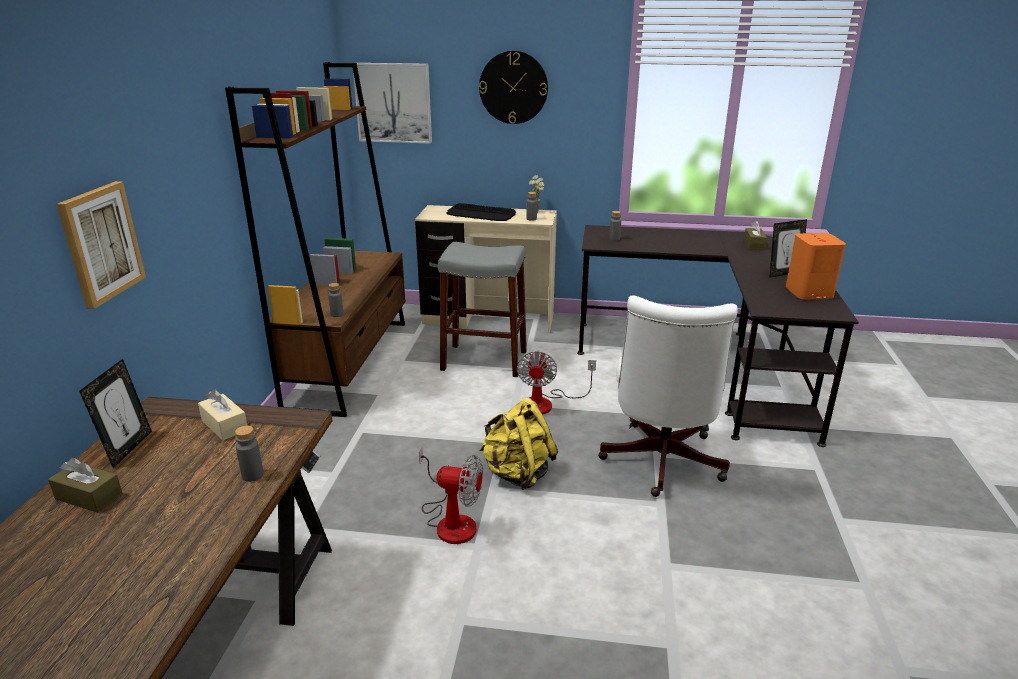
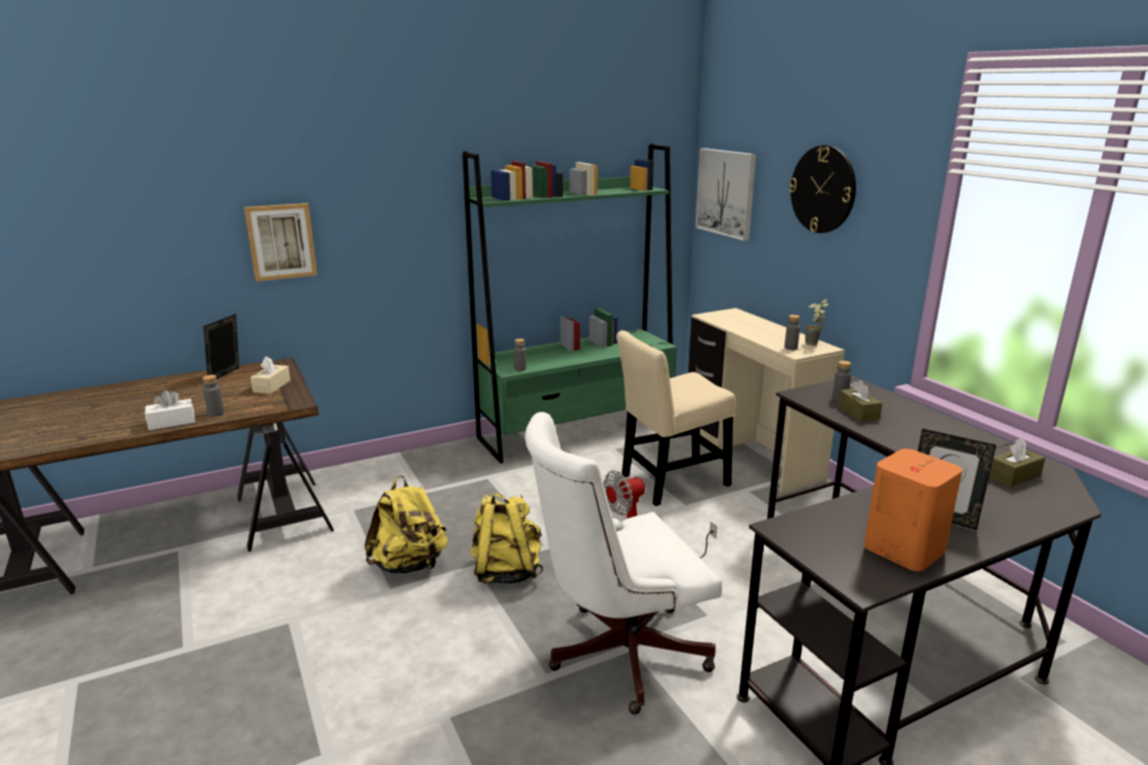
camera: 55 degrees right, 5 degrees down
(89, 497) = (170, 386): brown tissue box -> brown tissue box (858, 412)
(128, 448) = (227, 375): picture frame -> picture frame turned 135 degrees clockwise
(230, 511) = (172, 422): none -> white tissue box
(349, 362) = (578, 430): brown bookcase -> green bookcase
(451, 520) = (409, 565): fan -> yellow backpack
(481, 214) = (757, 329): keyboard -> none
(484, 360) = (670, 482): grey stool -> beige chair

